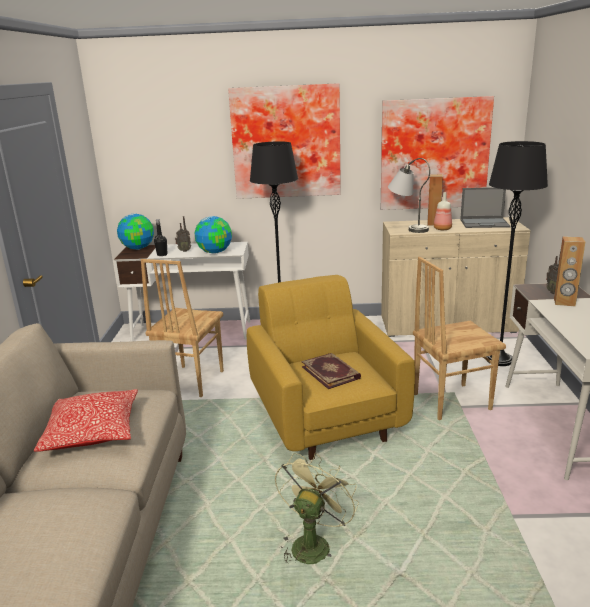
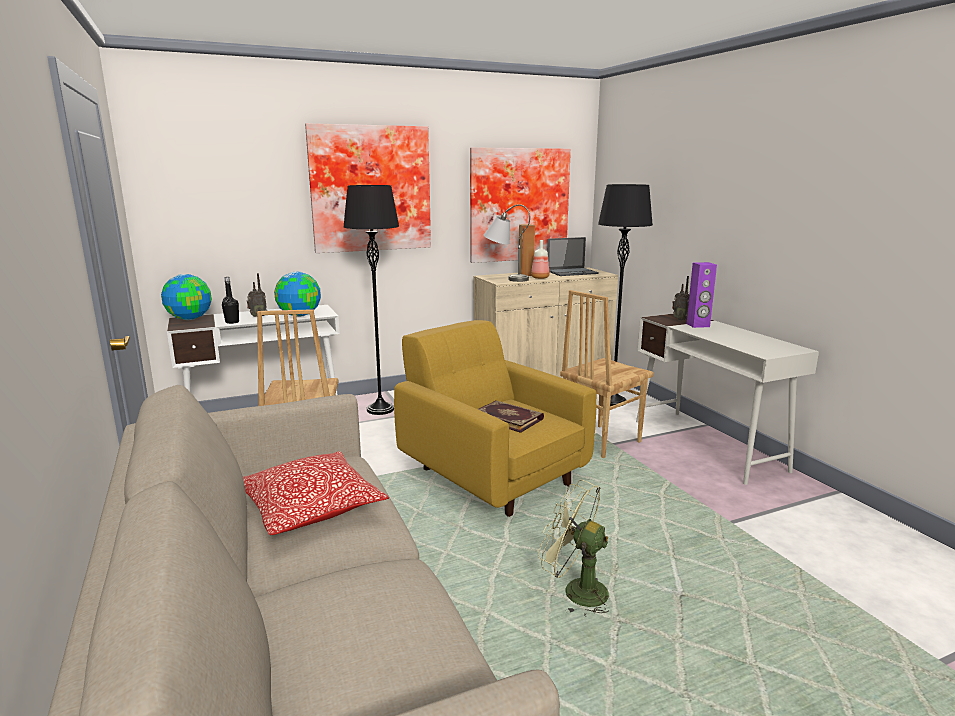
camera: 25 degrees left, 5 degrees down
(312, 543) = (576, 591): green fan -> green fan turned 60 degrees counterclockwise
(564, 302) = (698, 325): brown speaker -> purple speaker

